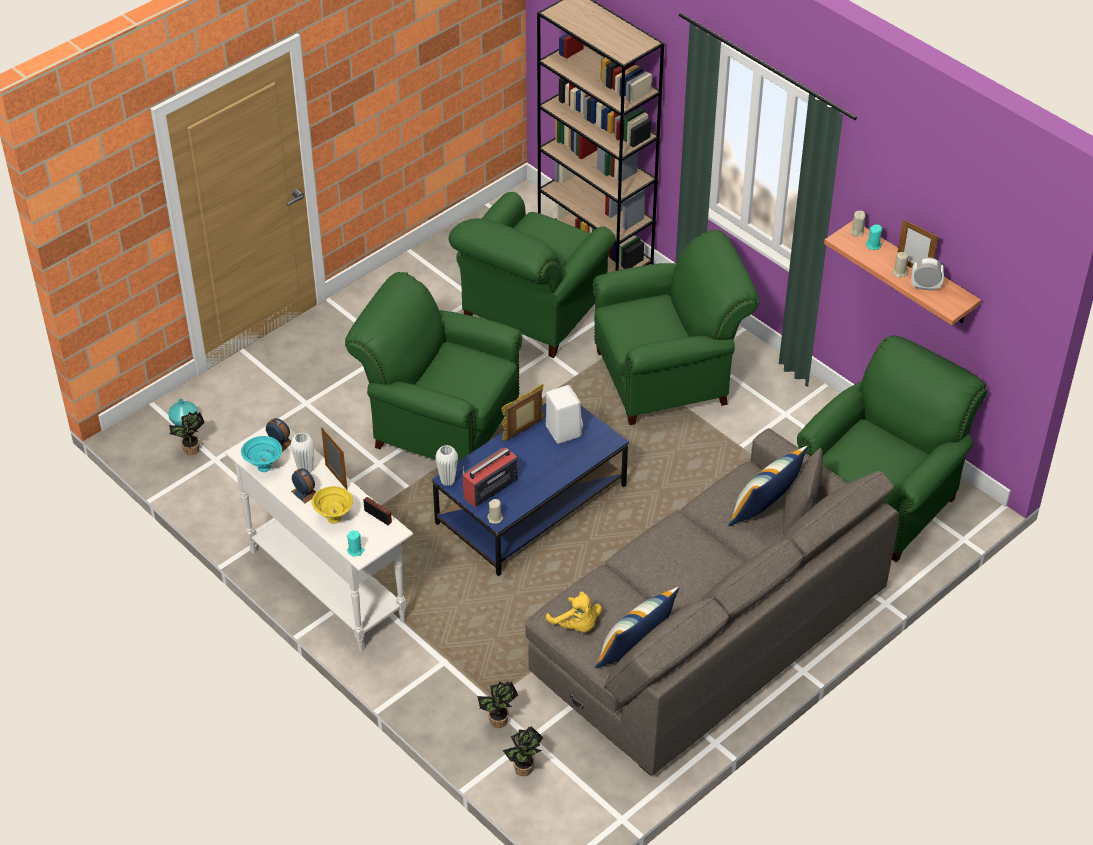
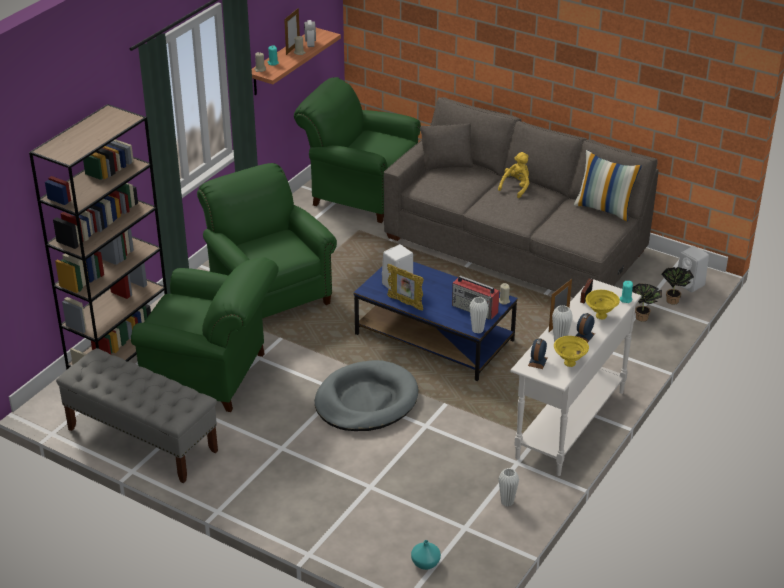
camera: 105 degrees left, 10 degrees down
(191, 451) = (462, 547): potted plant -> none
(233, 500) = (507, 502): none -> white vase
(263, 467) = (570, 364): turquoise bowl -> yellow bowl
(439, 424) = (366, 401): green armchair -> grey dog bed
(447, 256) = (141, 440): none -> grey bench
(553, 804) = (690, 284): none -> white speaker
(576, 625) = (596, 234): yellow plush toy -> yellow plush toy (516, 187)
(764, 511) = (453, 176): pillow -> none

